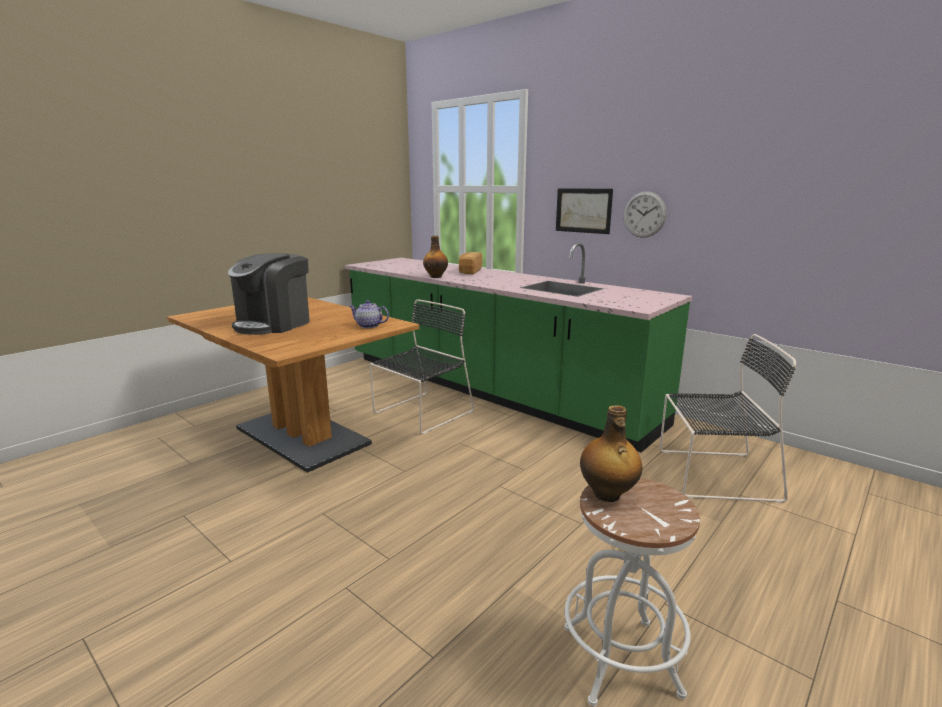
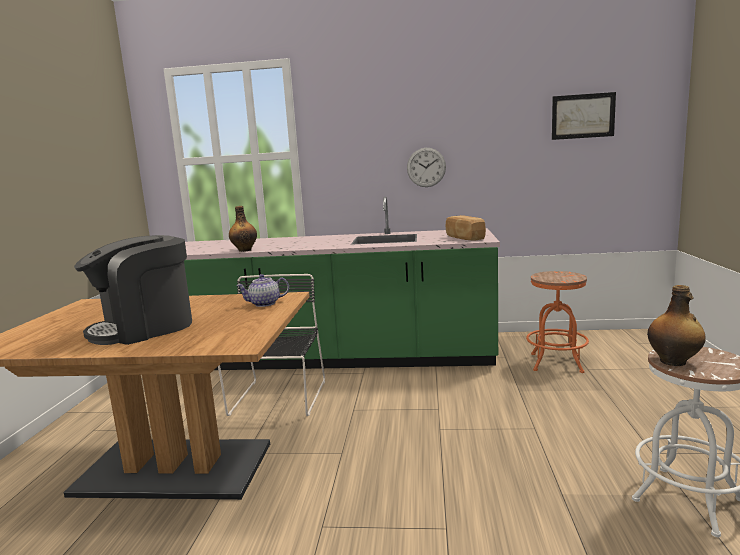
camera: 35 degrees left, 5 degrees down
(274, 324) = (144, 328): coffee machine -> coffee machine turned 60 degrees clockwise
(469, 271) = (263, 242): bread -> bread (464, 238)
(583, 210) = (366, 169): picture -> picture (583, 116)
(712, 474) = (556, 363): black chair -> orange stool

